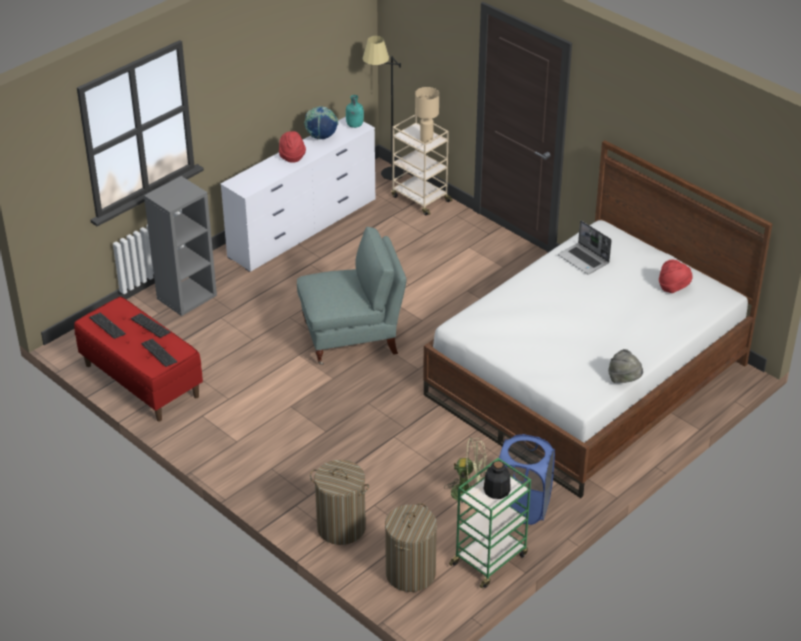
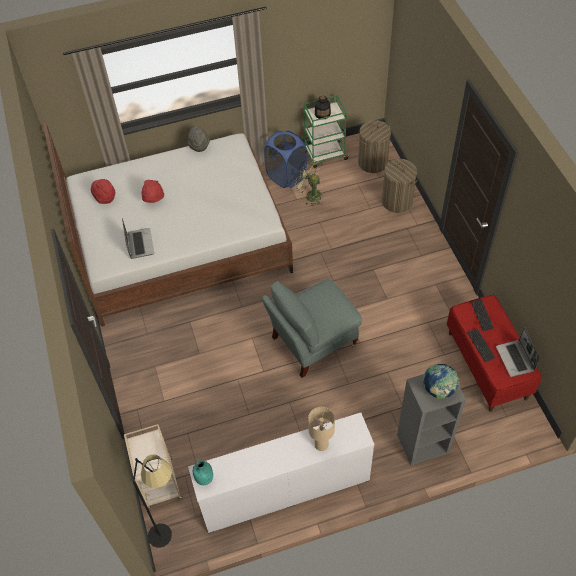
camera: 150 degrees left, 15 degrees up
(107, 326) = (515, 359): keyboard -> laptop
(292, 156) = (290, 455): red hat -> red hat (153, 200)
(321, 137) = (246, 473): globe -> globe (438, 390)
(351, 338) = (313, 342): grey armchair -> grey armchair turned 45 degrees counterclockwise
(426, 140) = (145, 446): beige table lamp -> beige table lamp (321, 445)

